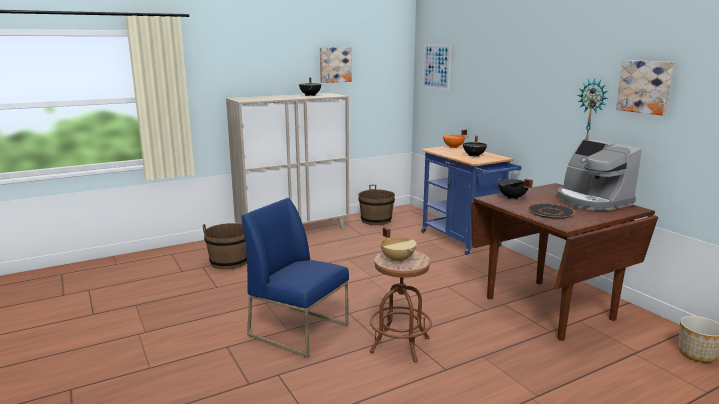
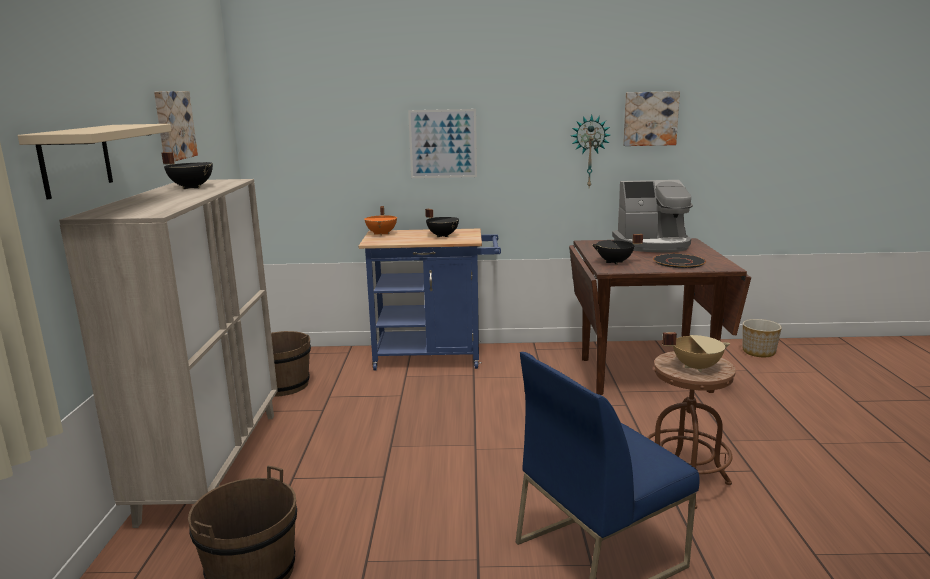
camera: 60 degrees left, 0 degrees up
(247, 75) = (76, 160): none -> beige shelf
(436, 66) = (297, 119): picture -> picture (443, 144)

